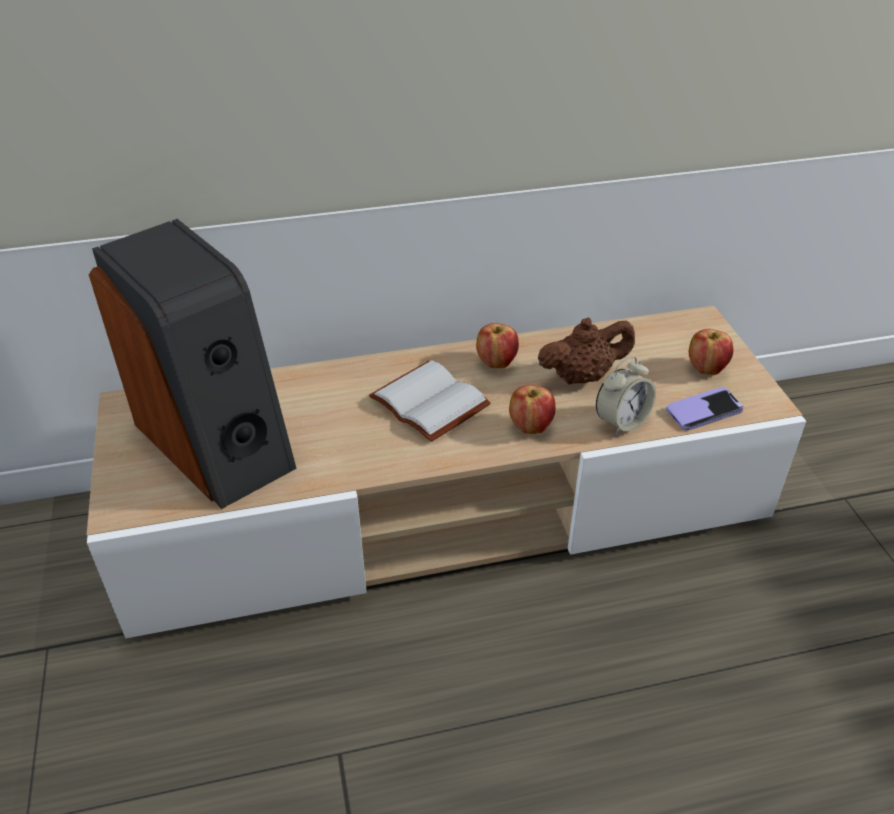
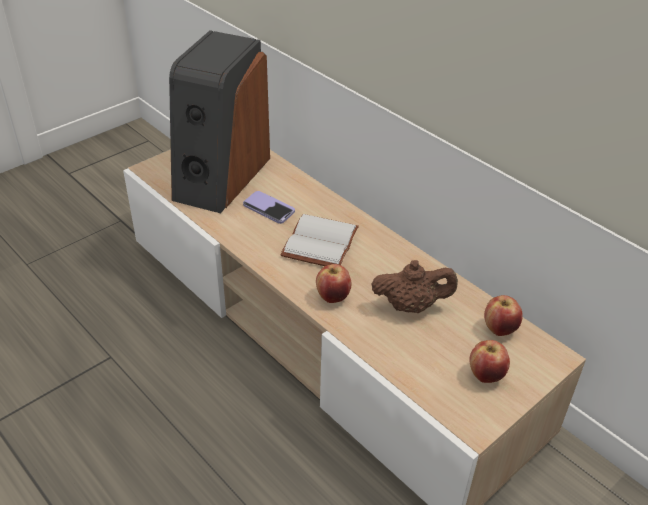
camera: 60 degrees right, 0 degrees up
(496, 362) = (389, 258): apple -> apple (500, 329)
(582, 377) = (411, 306): brown teapot -> brown teapot turned 45 degrees counterclockwise
(621, 422) = (376, 342): alarm clock -> none
(704, 411) = (429, 387): phone -> phone (268, 208)

